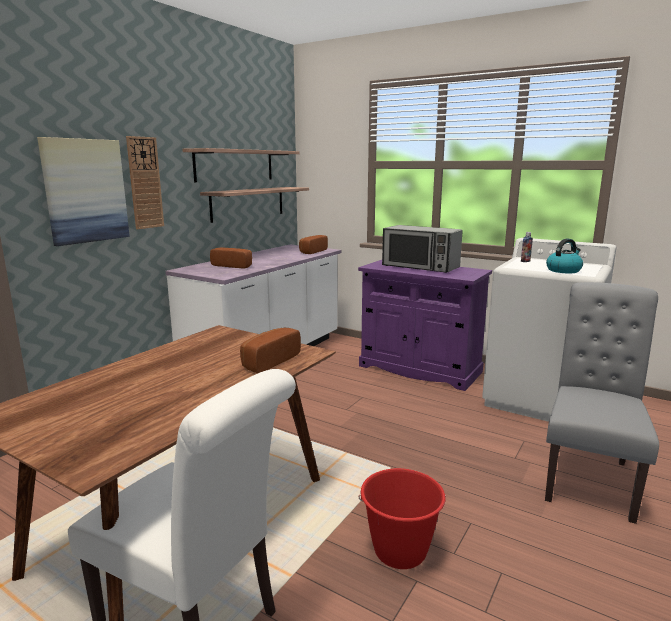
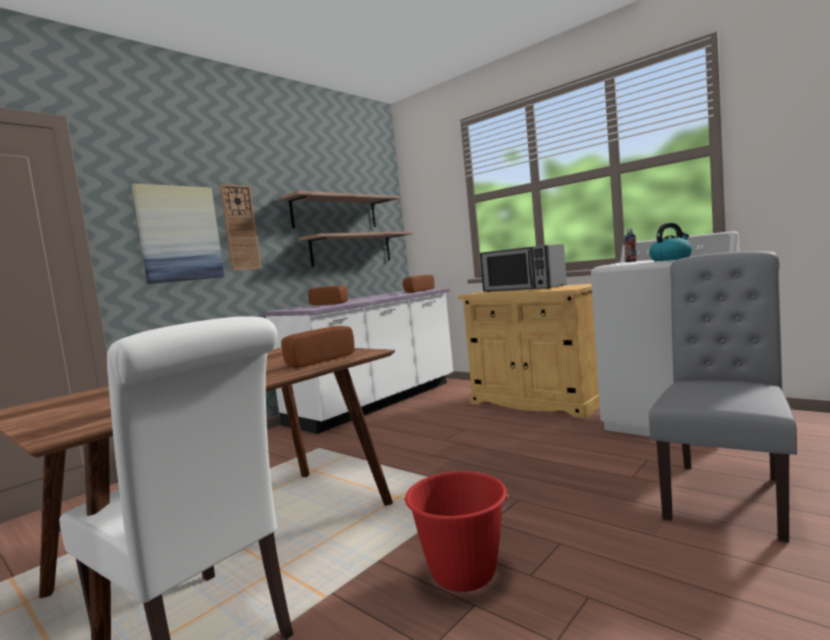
camera: 10 degrees right, 10 degrees down
(419, 369) = (536, 402): purple cabinet -> beige cabinet

